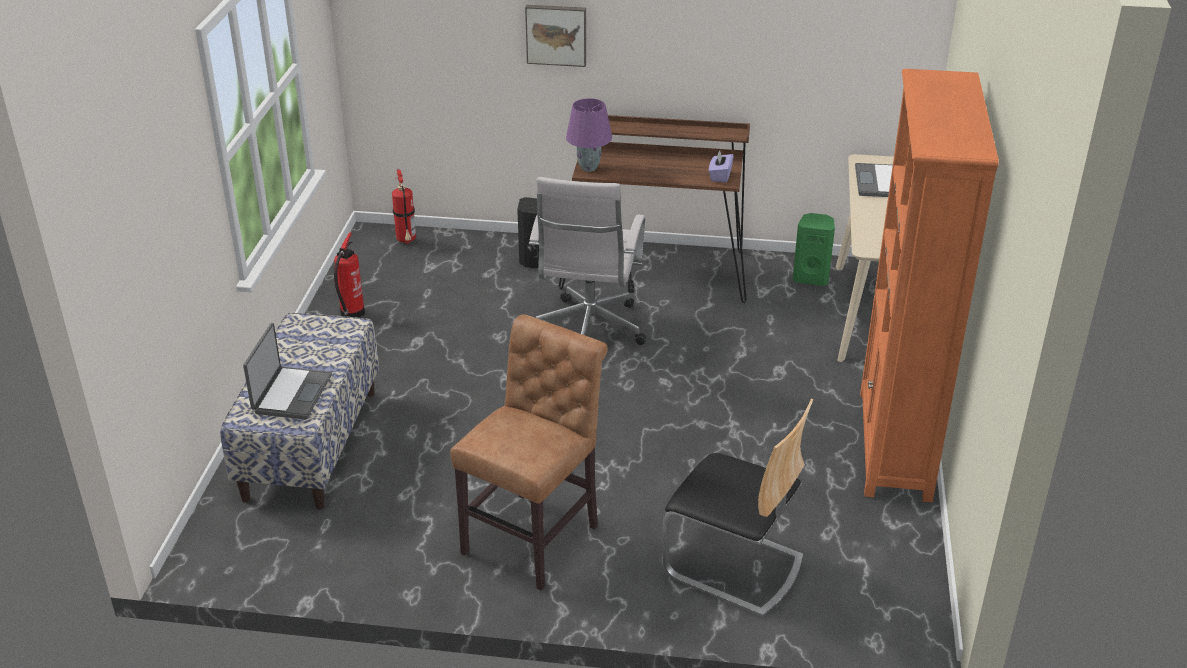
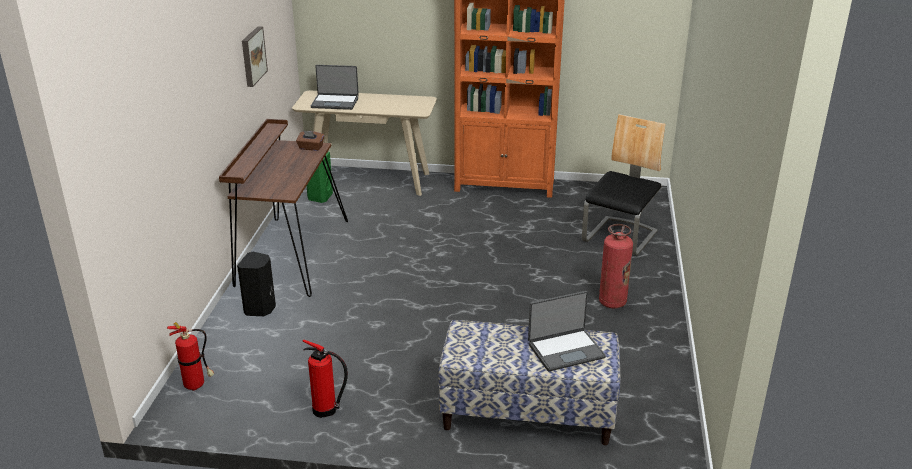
camera: 90 degrees left, 5 degrees down
(291, 394) = (565, 350): laptop -> laptop turned 150 degrees clockwise
(535, 536) = (612, 302): brown chair -> fire extinguisher
(556, 34) = (193, 119): picture -> picture (252, 56)
(588, 332) = (376, 283): white office chair -> none
(589, 168) = (281, 193): purple table lamp -> none
(720, 176) = (310, 148): purple tissue box -> brown tissue box

